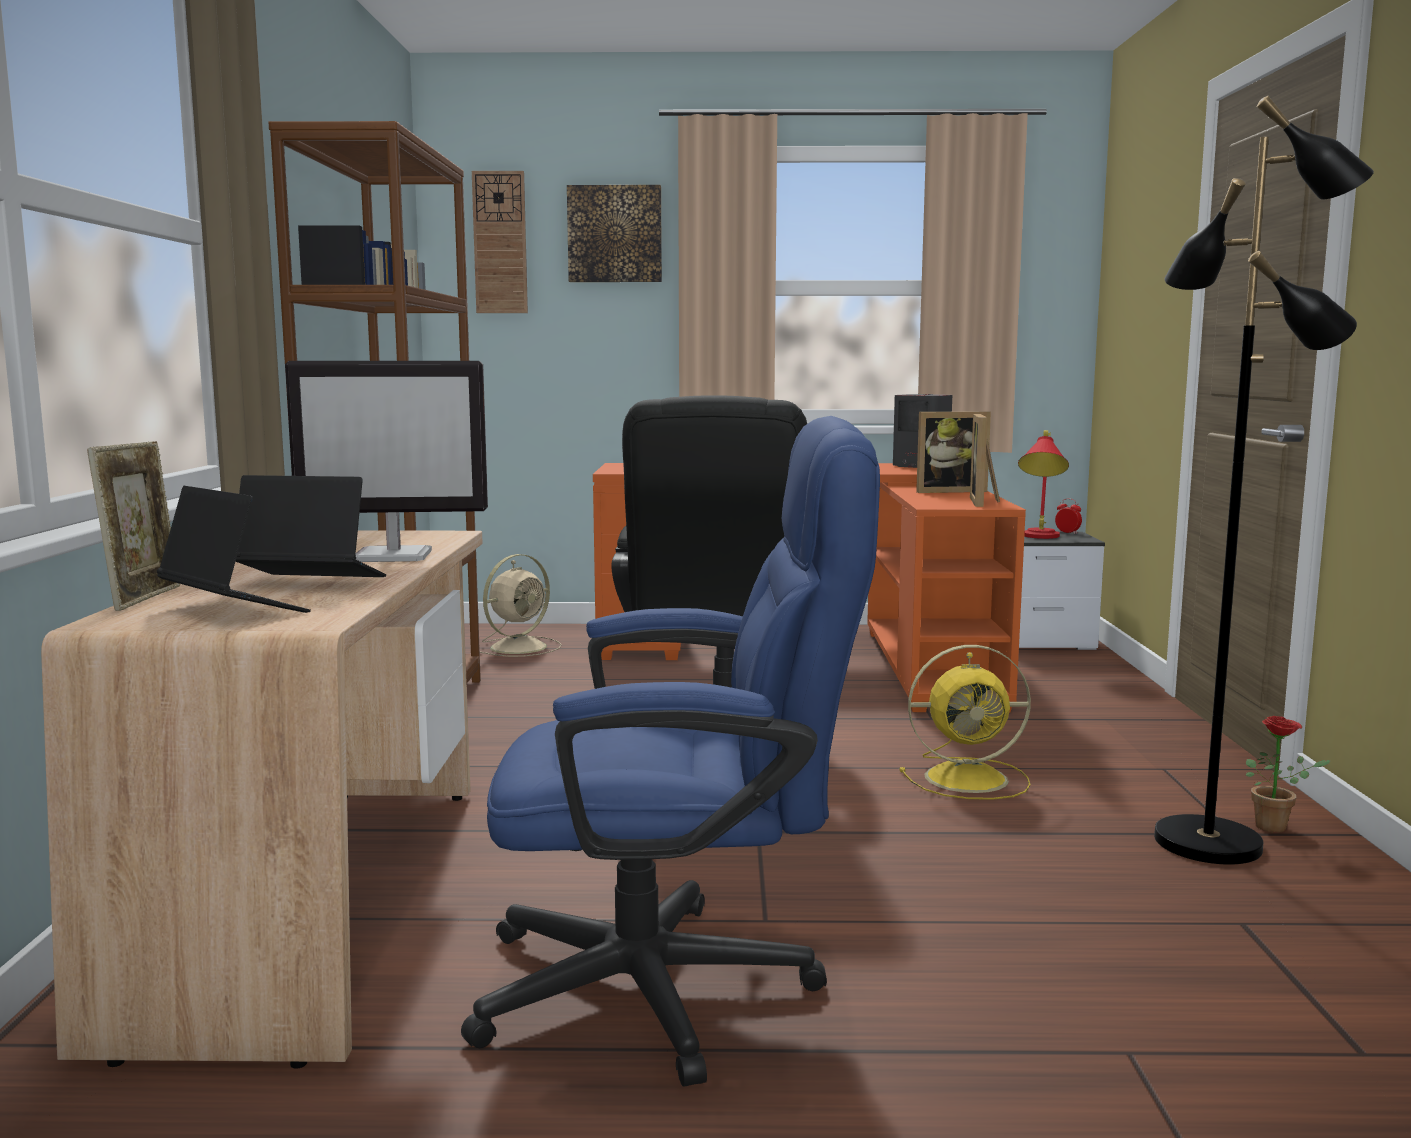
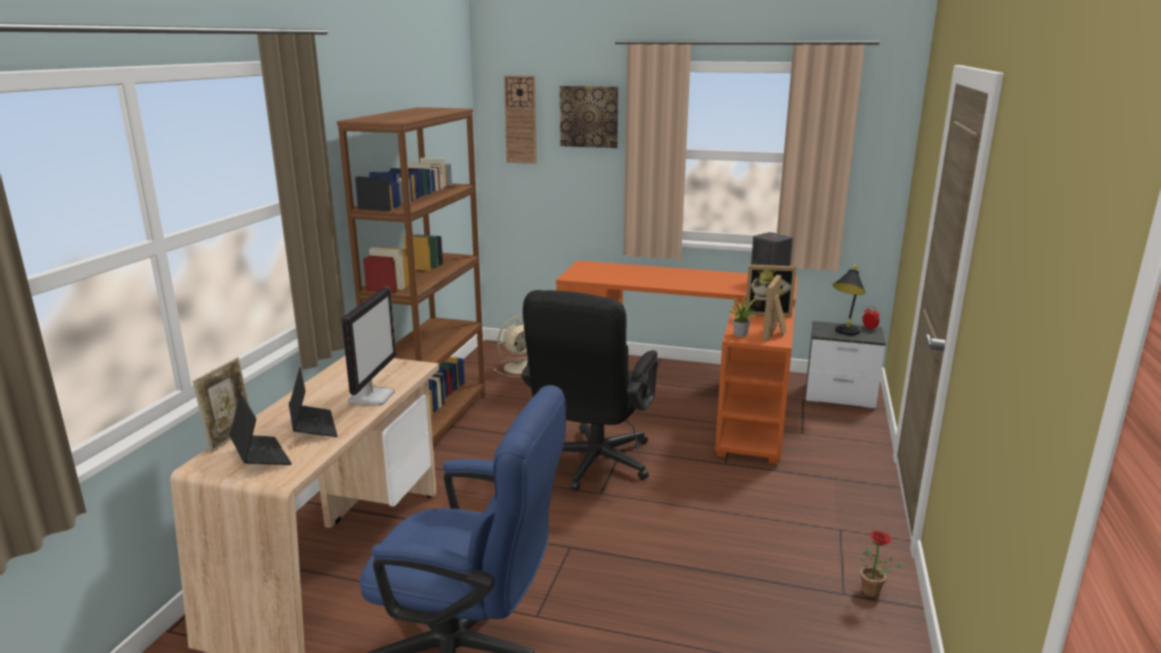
camera: 15 degrees right, 10 degrees up
(311, 582) = (313, 427): laptop -> laptop turned 45 degrees clockwise
(395, 556) = (372, 397): monitor -> monitor turned 90 degrees counterclockwise
(936, 504) = (740, 335): none -> potted plant
(970, 778) = (714, 521): yellow fan -> none
(1039, 538) = (844, 333): red table lamp -> black table lamp
(1209, 842) = (822, 598): black floor lamp -> none

